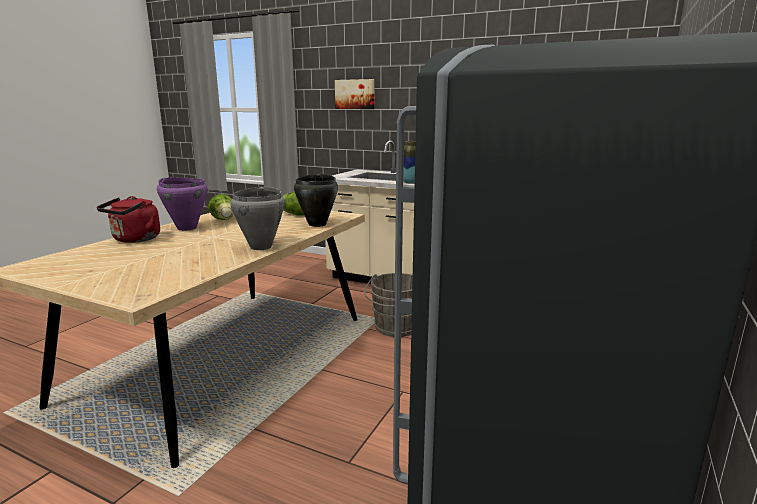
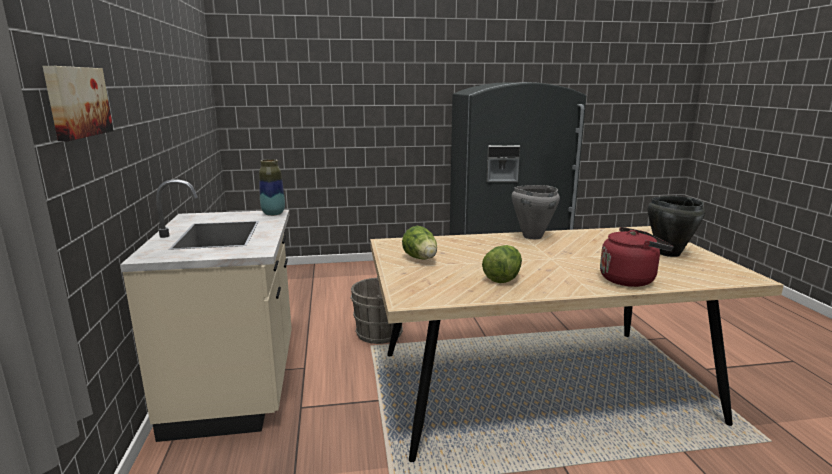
camera: 125 degrees left, 0 degrees up
(187, 228) = (560, 279): purple cooking pot -> none
(317, 224) = (441, 241): black cooking pot -> black cooking pot (668, 253)

